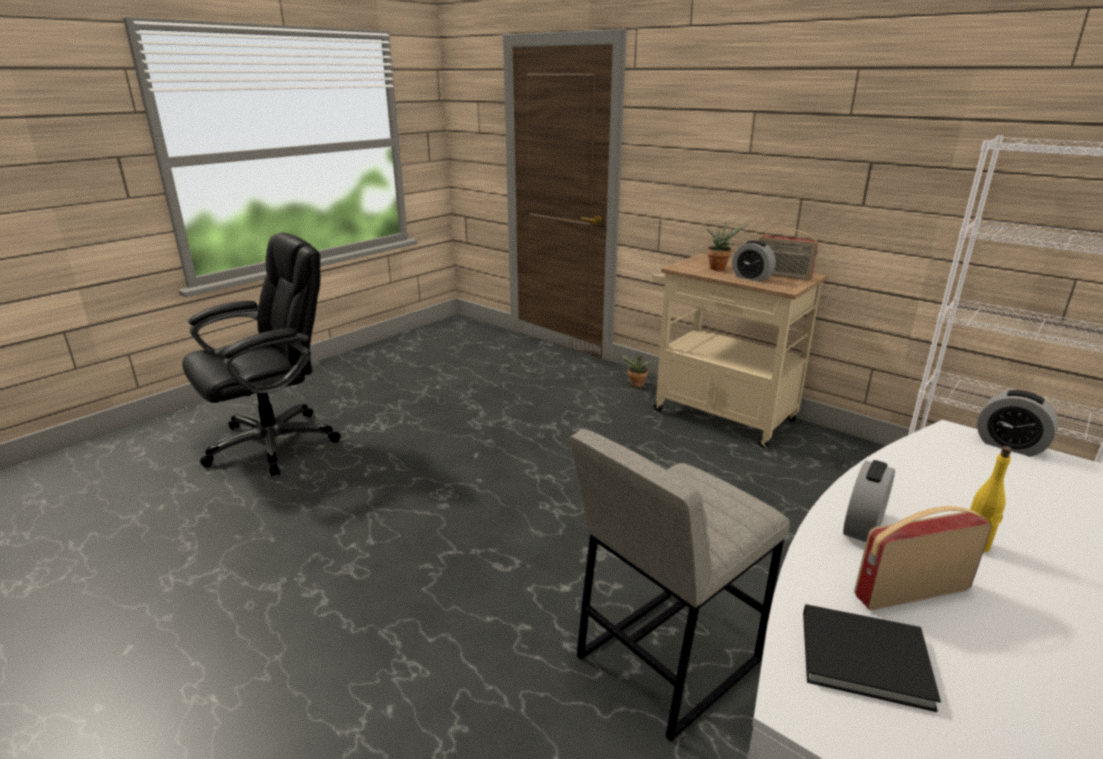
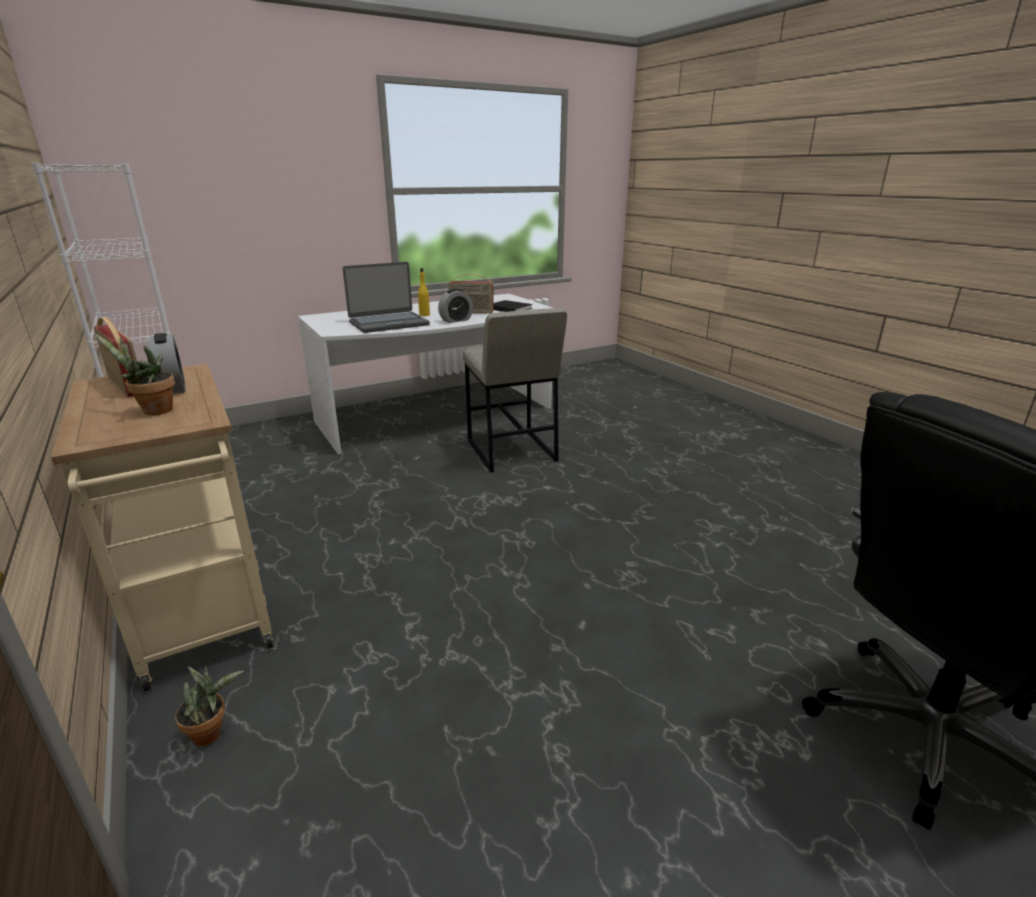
camera: 160 degrees left, 0 degrees up
(665, 661) = (512, 451): grey chair -> grey chair turned 90 degrees clockwise
(948, 481) = (388, 323): none -> laptop
(1009, 445) = (323, 327): alarm clock -> none

